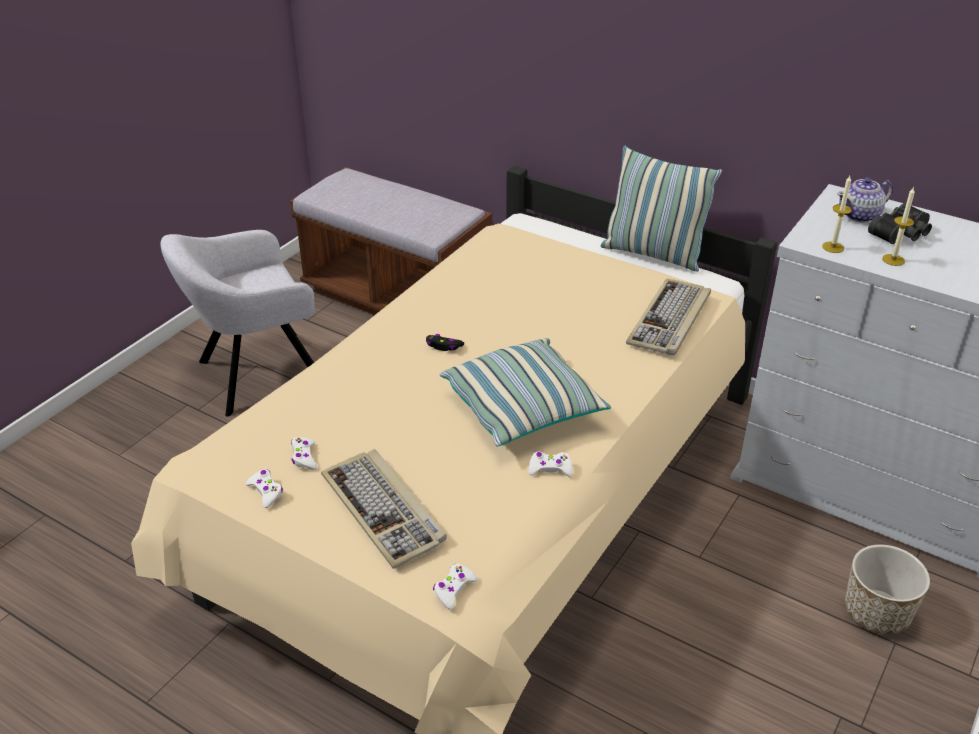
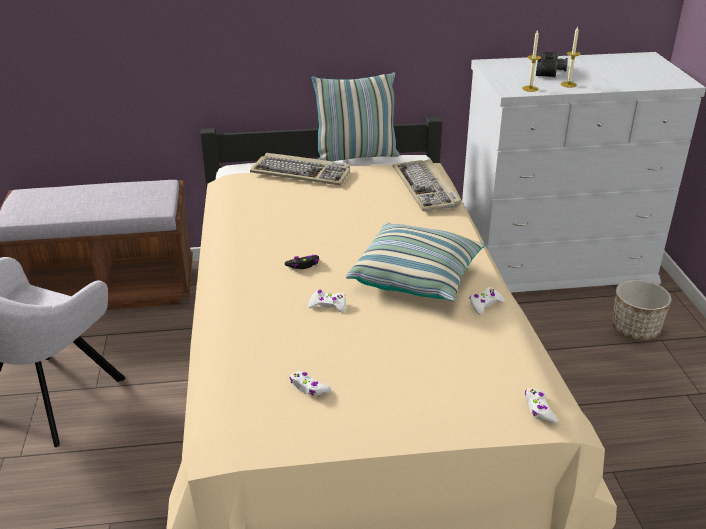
camera: 40 degrees left, 5 degrees down
(266, 491) = (314, 428): white game controller -> white game controller (328, 305)
(384, 510) = (421, 388): keyboard -> keyboard (302, 173)
(860, 215) = (515, 69): teapot -> none

